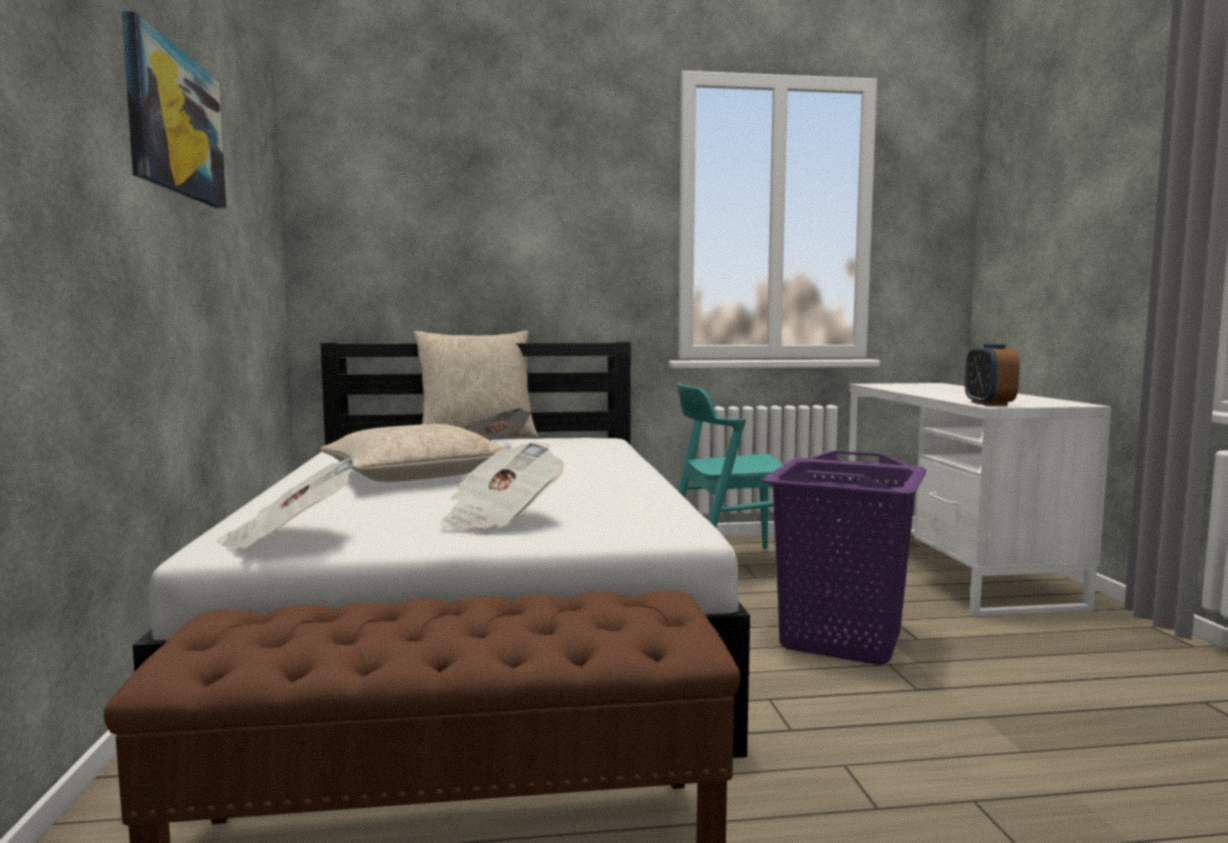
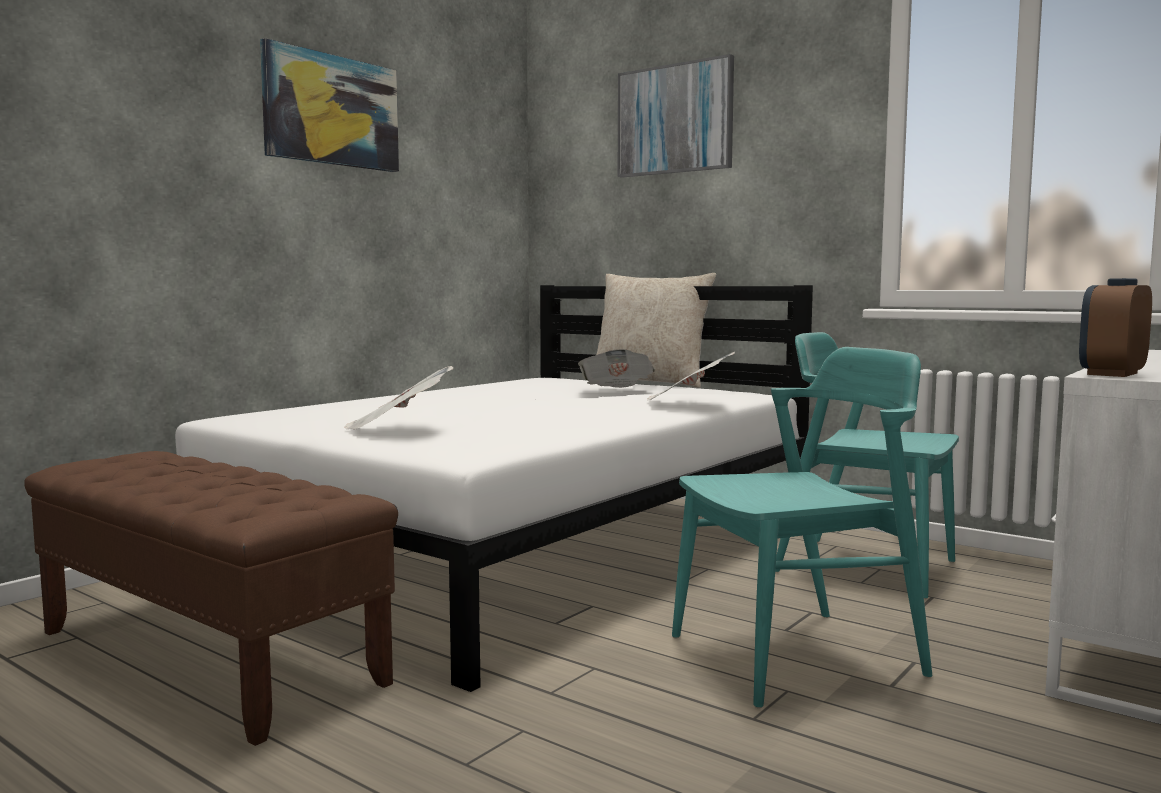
camera: 45 degrees right, 0 degrees up
(290, 539) = (262, 419): newspaper -> newspaper (687, 402)
(415, 475) = (483, 400): beige pillow -> none
(478, 182) = (675, 119): none -> picture
(842, 639) = (797, 656): purple laundry basket -> turquoise chair

